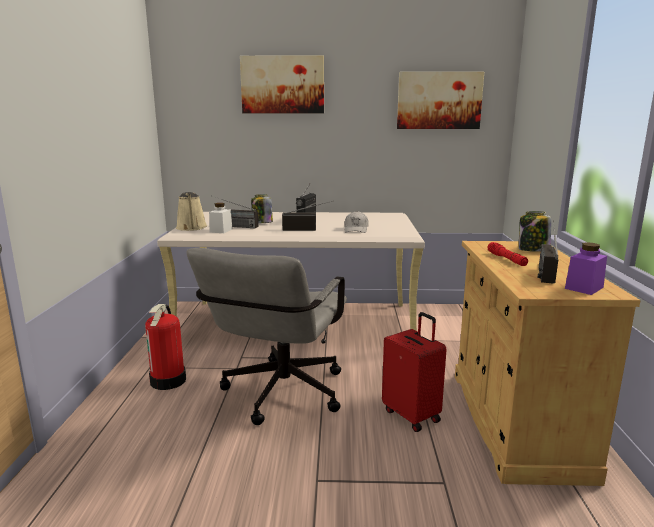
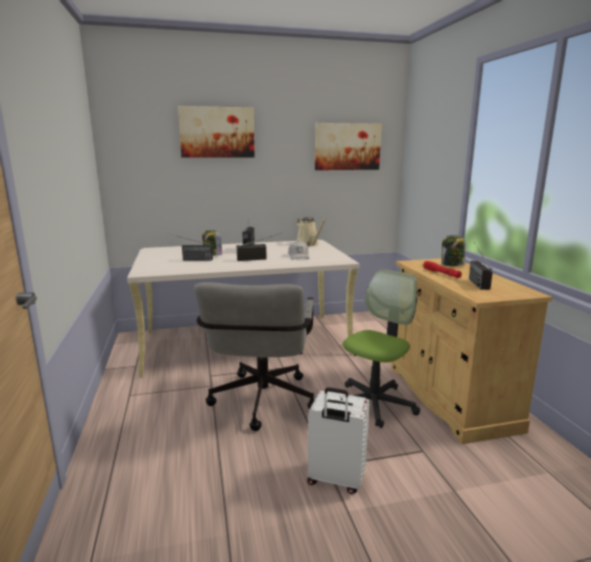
camera: 15 degrees left, 0 degrees up
(168, 381) = (154, 405): fire extinguisher -> none
(192, 228) = (152, 263): beige watering can -> beige watering can (309, 244)
(221, 230) = (182, 264): white jar -> none
(318, 497) = (335, 479): none -> white suitcase
(412, 415) = (374, 403): red suitcase -> office chair
(584, 288) = (511, 291): purple jar -> none

